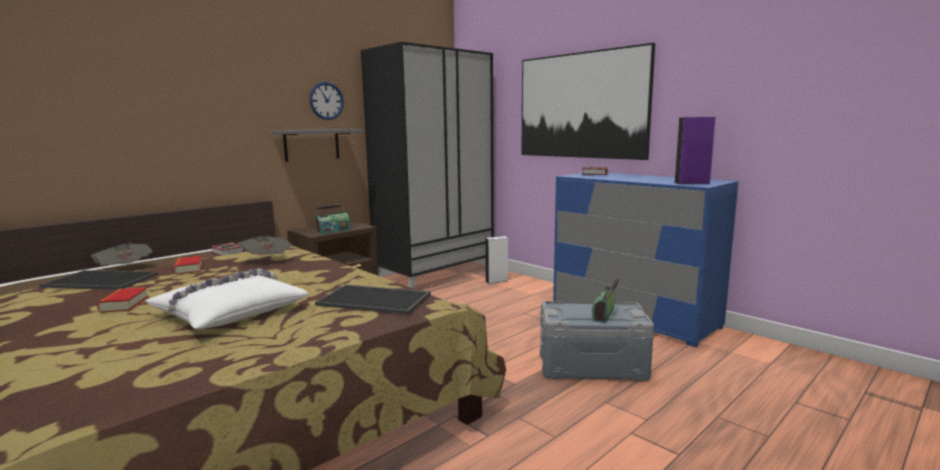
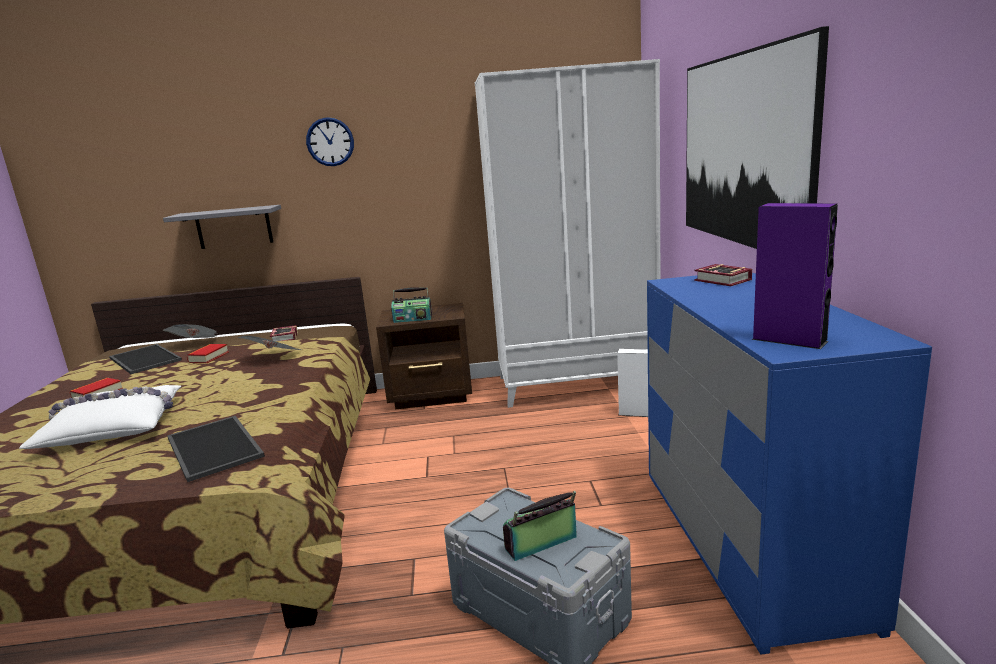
camera: 40 degrees right, 5 degrees up
(311, 144) = (411, 211): grey shelf -> grey shelf (234, 227)
(326, 101) = (429, 155): wall clock -> wall clock (330, 142)
(435, 274) = (576, 383): black wardrobe -> white wardrobe

